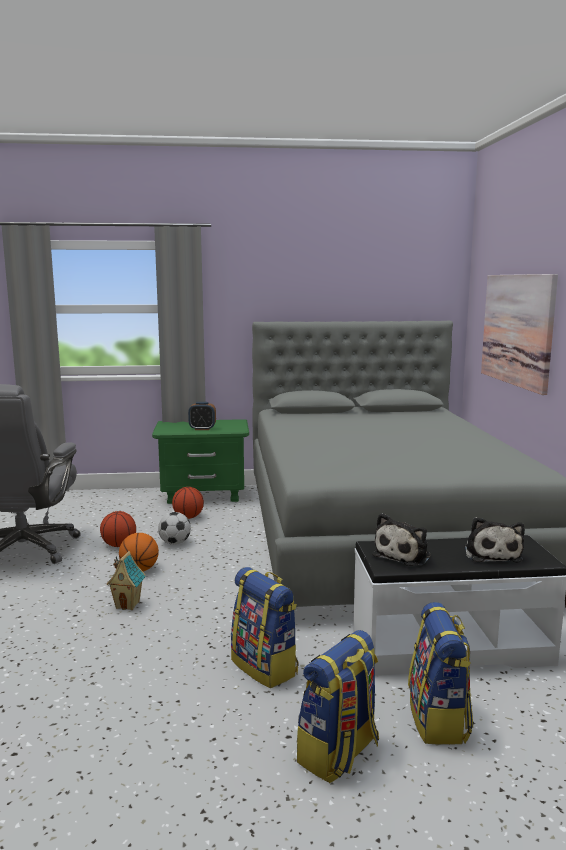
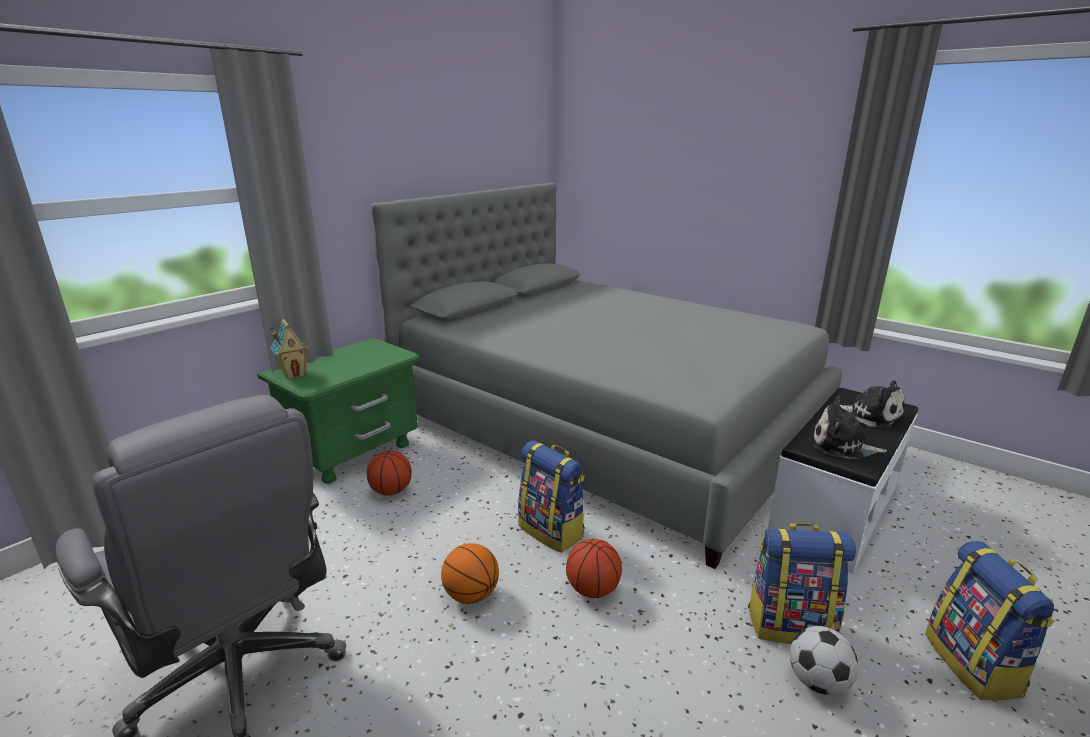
camera: 45 degrees left, 10 degrees up
(119, 545) = (377, 576): basketball -> basketball (592, 590)
(128, 605) = (550, 651): toy house -> toy house (294, 374)
(175, 543) = (441, 534): football -> football (817, 682)
(202, 429) = (356, 367): alarm clock -> none
(404, 555) = (842, 446): plush toy -> plush toy turned 120 degrees clockwise
(439, 720) = (944, 580): backpack -> backpack (552, 531)
(517, 329) = (664, 190): picture -> none

